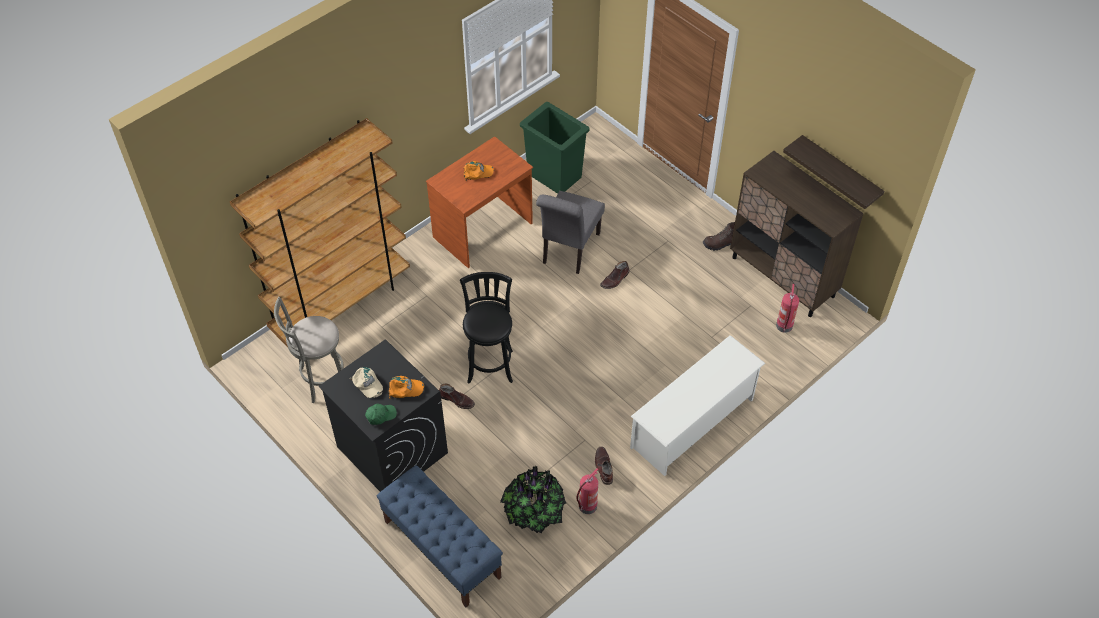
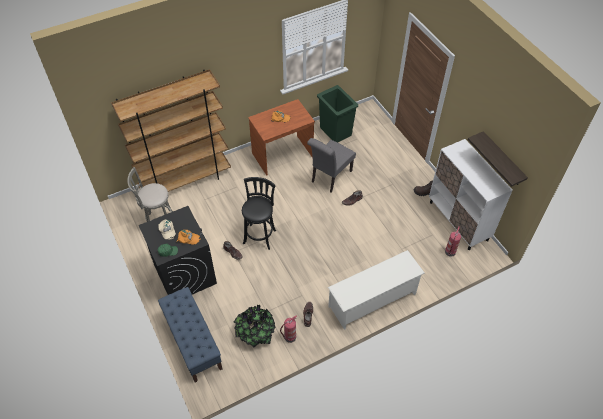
camera: 15 degrees right, 0 degrees up
(783, 277) = (458, 221): brown cabinet -> white cabinet

